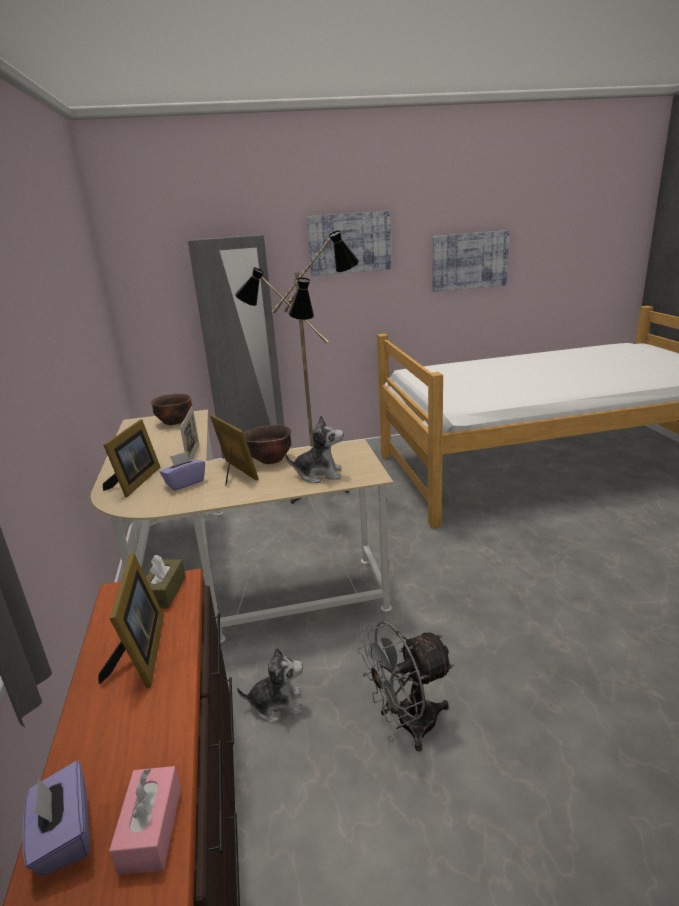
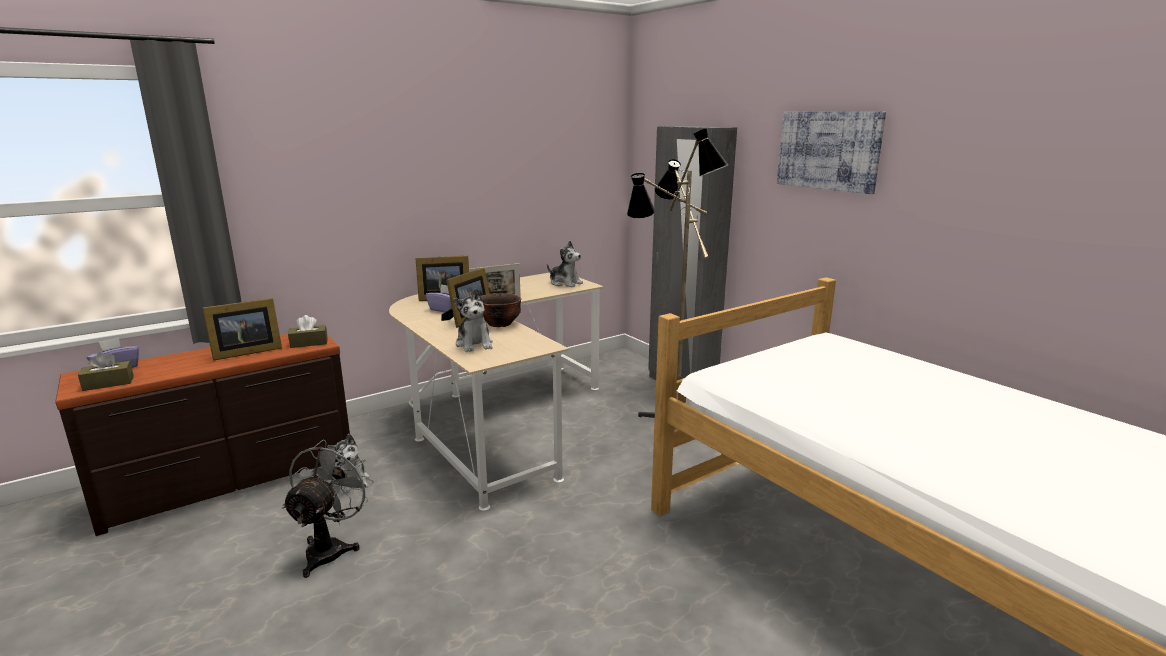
camera: 65 degrees right, 5 degrees down
(151, 829) = (108, 383): pink tissue box -> brown tissue box
(174, 421) = (565, 283): brown bowl -> plush toy
(407, 724) = (331, 548): grey fan -> grey fan turned 60 degrees clockwise
(469, 261) = (1009, 207): picture -> none

